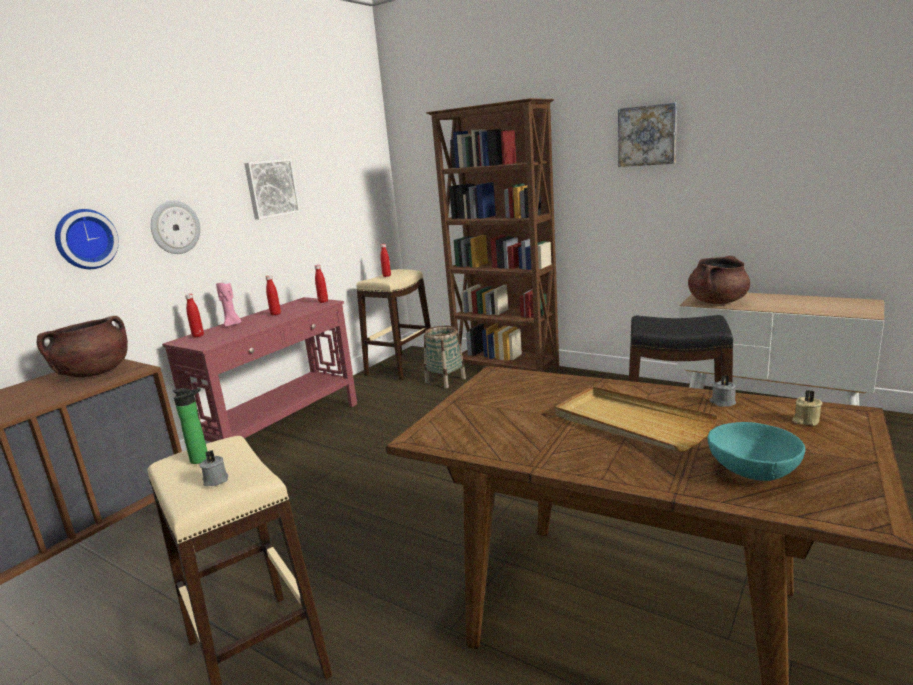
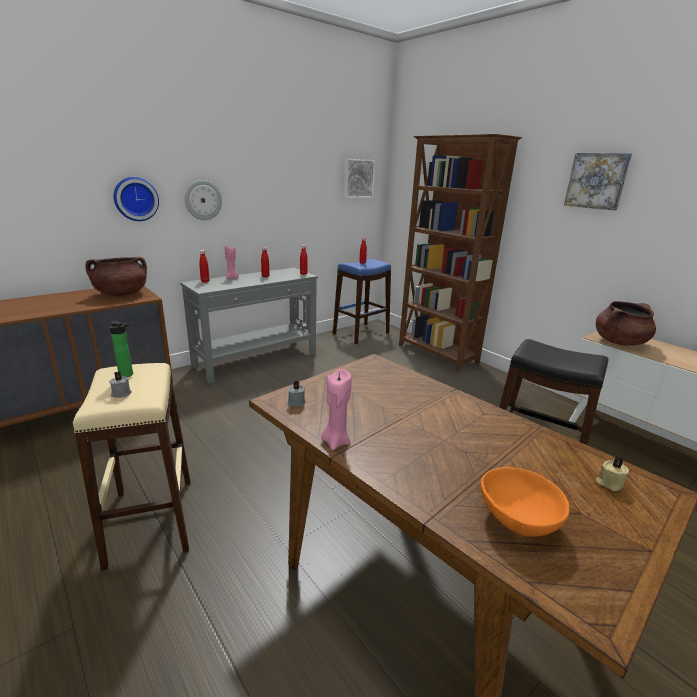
camera: 15 degrees right, 5 degrees up
(271, 188) = (283, 181): picture -> picture (358, 178)
(283, 430) = (257, 360): red console table -> grey console table
(400, 366) = (361, 333): beige stool -> blue stool
(445, 380) = (387, 352): basket -> none
(522, 457) = (336, 441): none -> pink candle
(630, 423) = (446, 436): beige tray -> none
(722, 402) = (542, 441): grey candle -> grey candle (296, 402)
(754, 473) = (518, 521): turquoise bowl -> orange bowl

